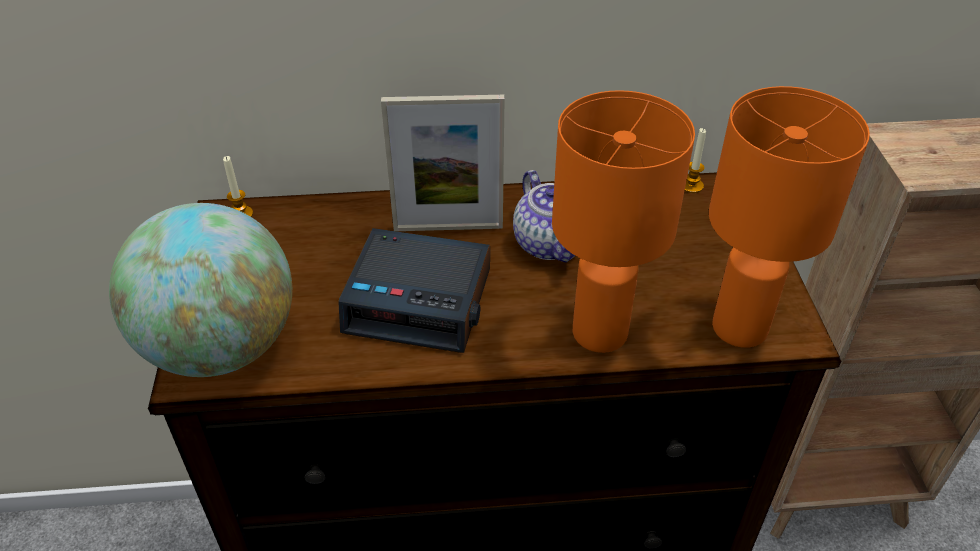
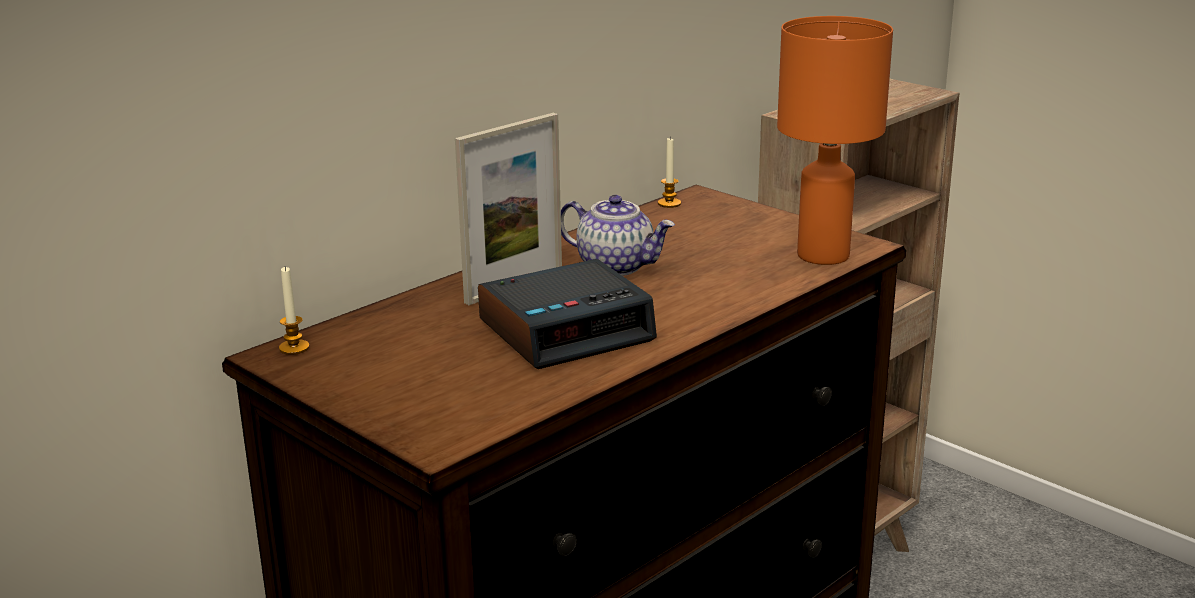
camera: 40 degrees left, 20 degrees down
(221, 347) = (437, 420): globe -> none
(601, 332) = (735, 292): orange table lamp -> none

